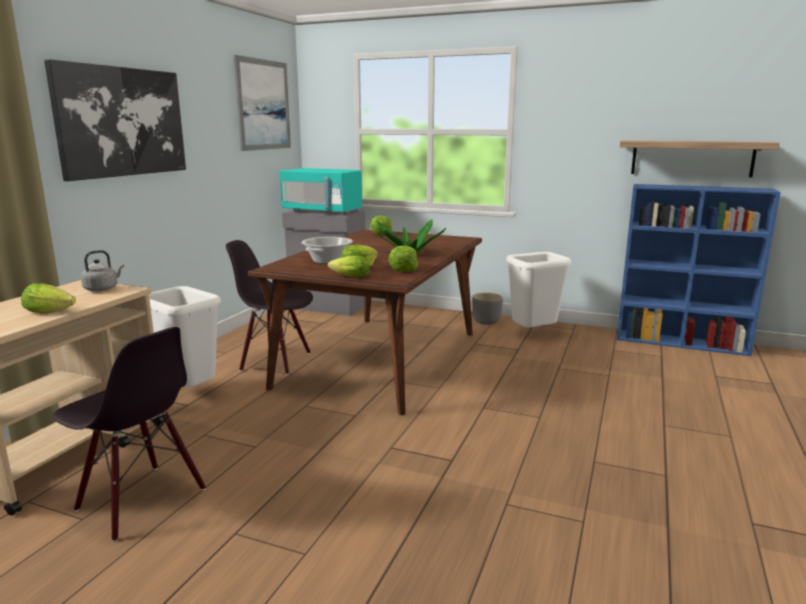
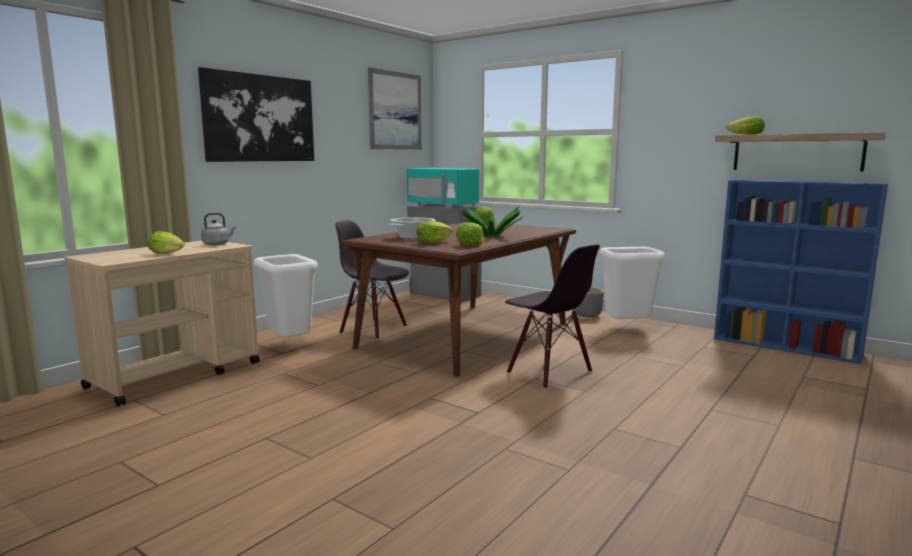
camera: 15 degrees right, 5 degrees down
(140, 500) = (210, 409): black chair -> black chair (548, 373)
(348, 277) = (416, 246): lettuce -> lettuce (744, 135)

